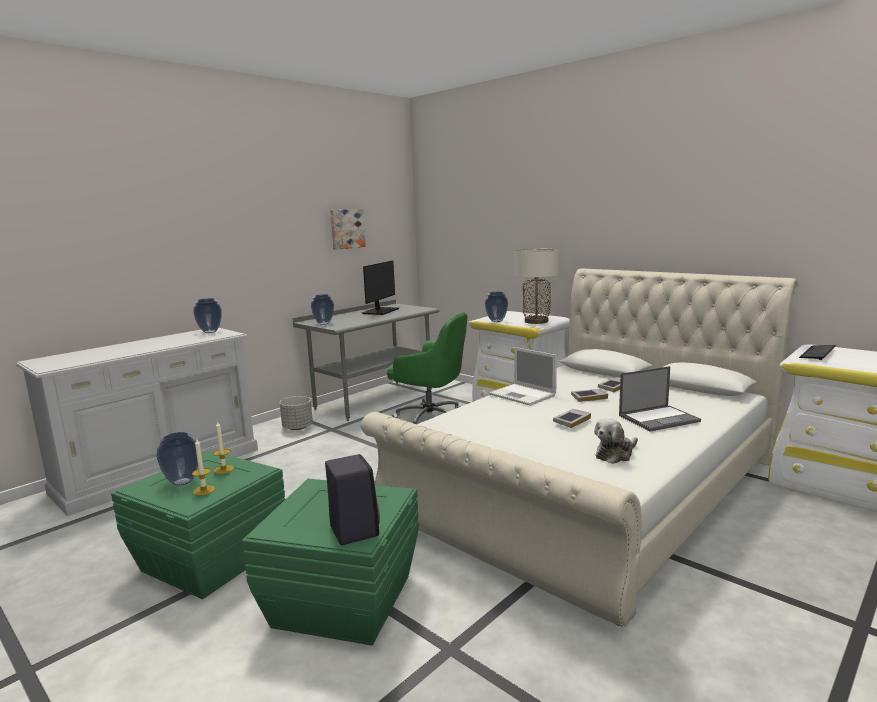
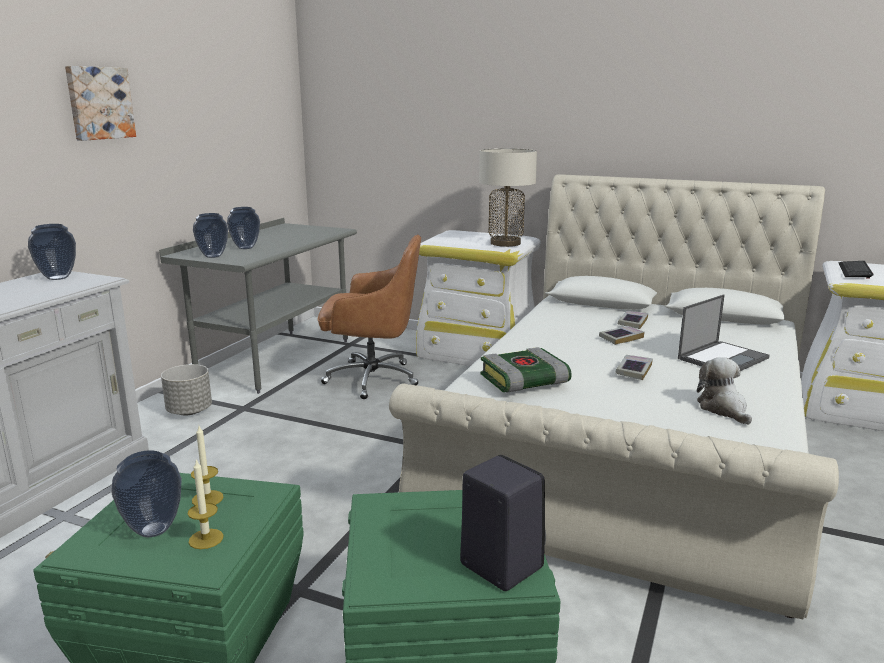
camera: 20 degrees left, 5 degrees up
(346, 228) = (222, 115): picture -> picture (99, 103)
(380, 311) = (277, 235): monitor -> none
(429, 418) = (372, 379): green office chair -> brown office chair
(478, 420) = (523, 381): none -> book
(496, 321) = (453, 244): vase -> vase (245, 247)
(523, 395) = (541, 341): laptop -> none
(615, 454) = (723, 409): plush toy -> plush toy turned 135 degrees clockwise

